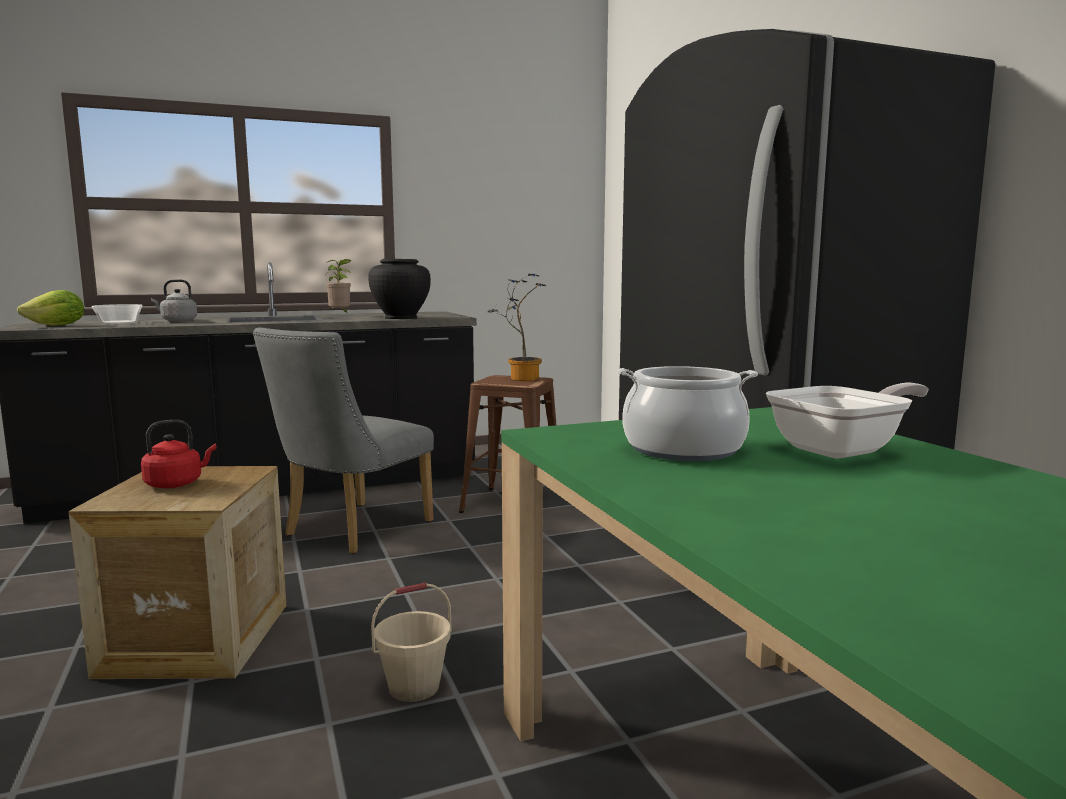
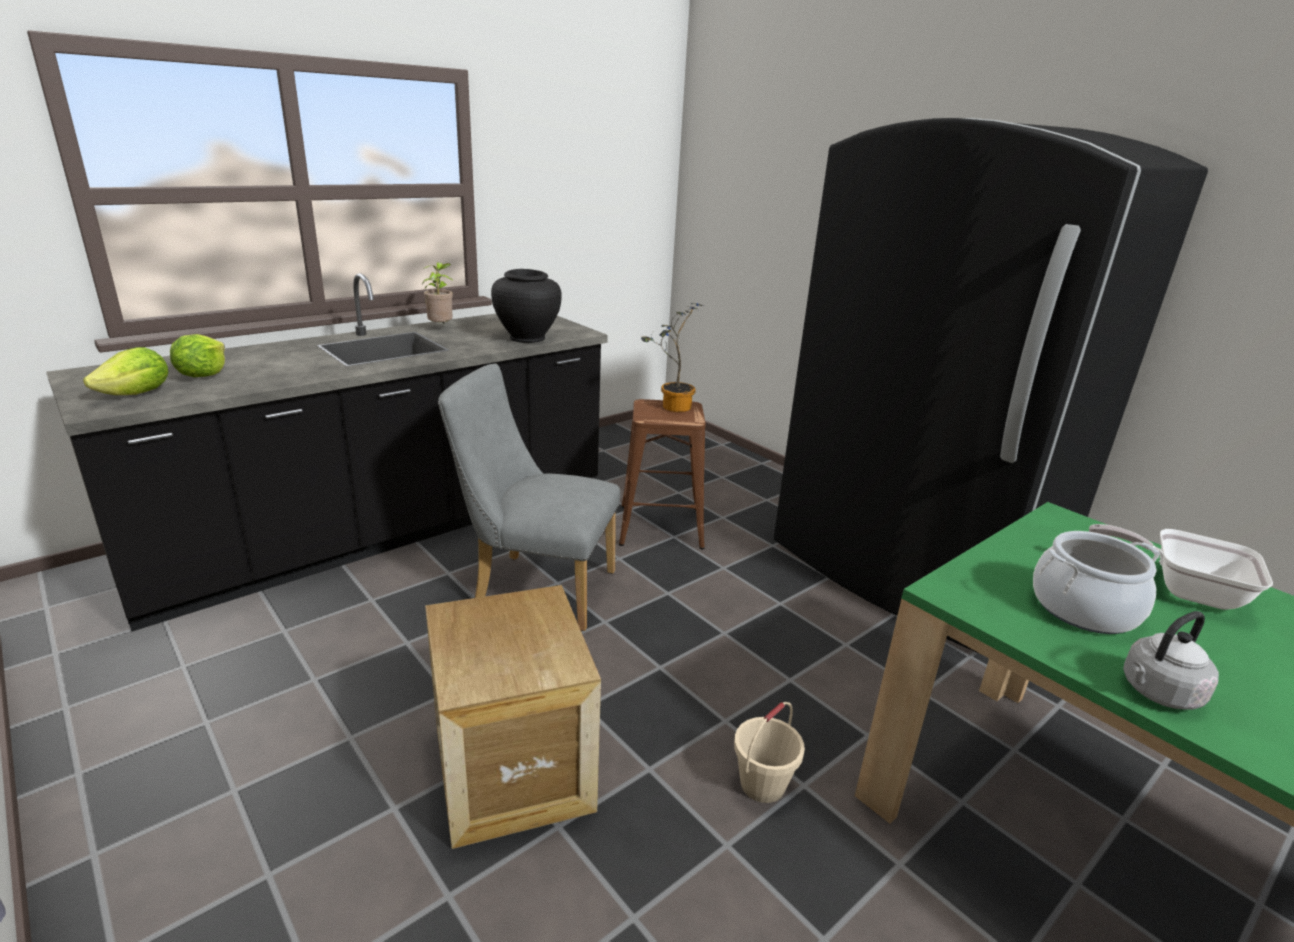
camera: 20 degrees left, 15 degrees up
(118, 322) = (203, 375): bowl -> lettuce
(177, 321) = (272, 363): grey kettle -> grey kettle (1157, 693)
(177, 484) = (497, 637): red kettle -> none
(351, 531) = (535, 588): grey chair -> grey chair turned 90 degrees clockwise
(844, 449) = (1182, 589): frying pan -> frying pan turned 105 degrees counterclockwise

